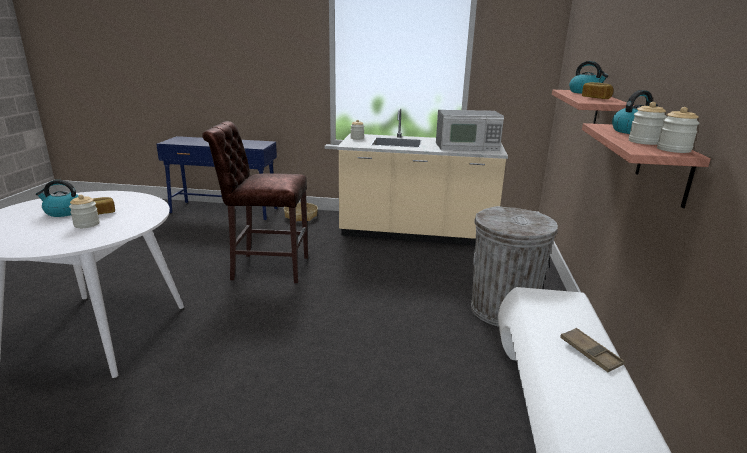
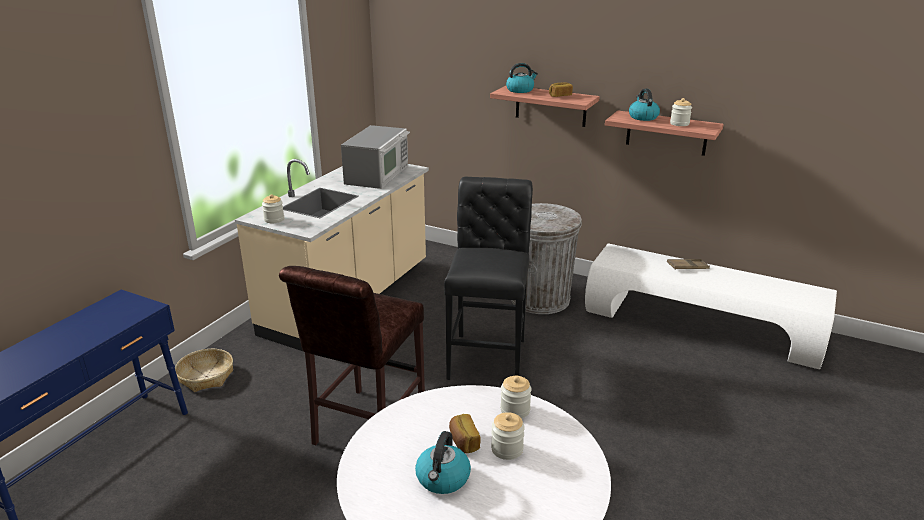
camera: 70 degrees left, 5 degrees up
(383, 297) = (489, 355): none -> black stool
(673, 149) = (703, 124): jar -> jar (515, 410)

